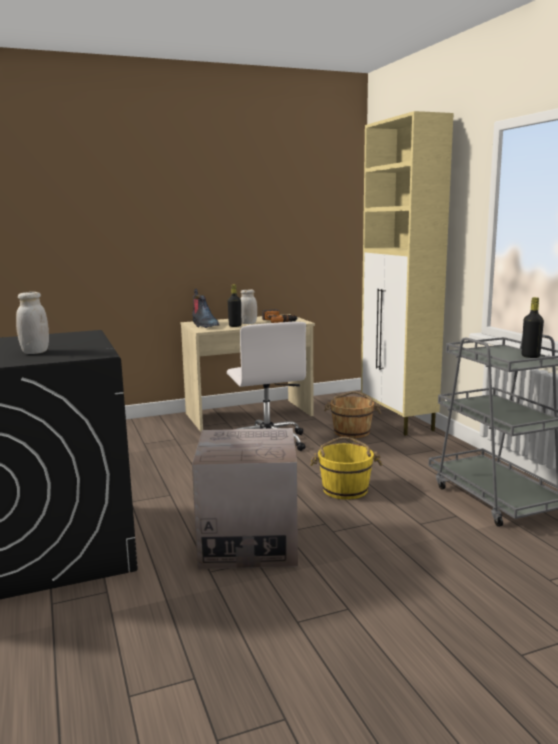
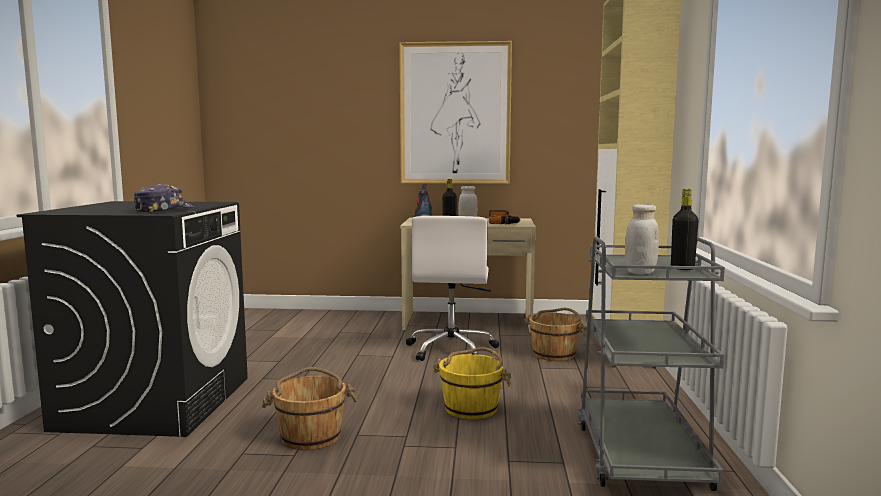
camera: 25 degrees right, 5 degrees down
(35, 352) = (130, 209): white jar -> white jar (640, 272)
(83, 350) = (164, 210): none -> cap
(217, 219) = (455, 113): none -> picture
(249, 542) = (311, 436): cardboard box -> brown bucket

